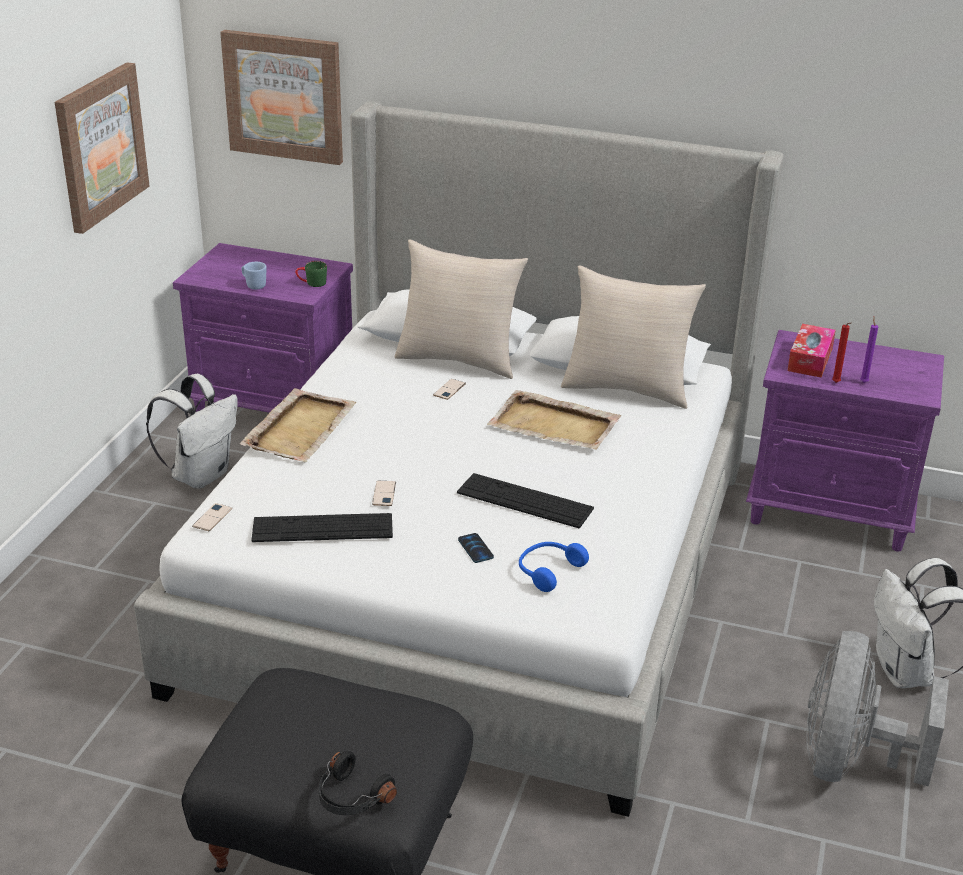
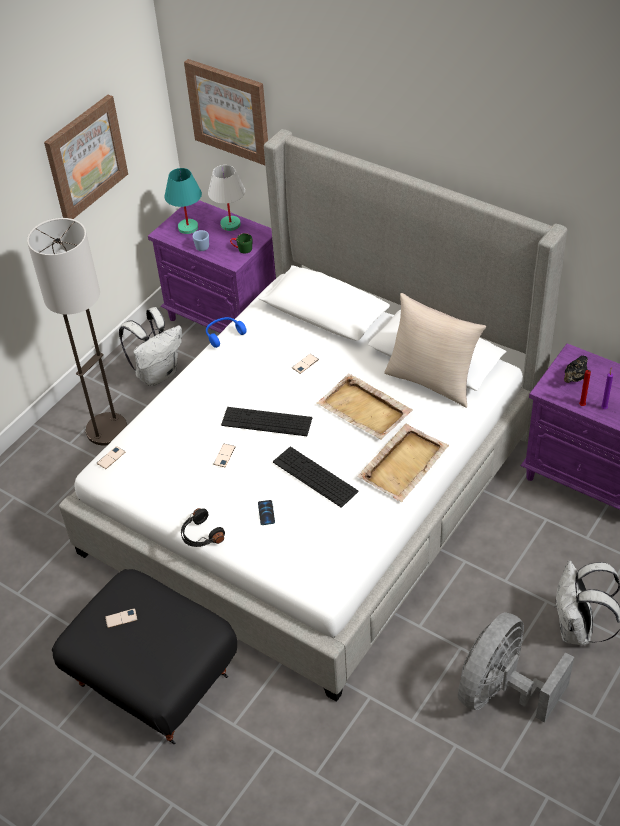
camera: 20 degrees right, 15 degrees up
(147, 545) = (106, 429): none -> floor lamp
(227, 269) = (188, 227): none -> turquoise table lamp
(284, 262) = (230, 224): none -> white table lamp
(292, 726) = (121, 618): none -> phone
(300, 428) = (192, 386): beige tray -> beige tray (404, 464)
(322, 528) = (175, 479): keyboard -> keyboard (266, 421)
(351, 797) = (138, 677): black headphones -> black headphones (201, 535)
(459, 359) = (323, 335): beige pillow -> none
(548, 571) = (305, 540): blue headphones -> blue headphones (223, 334)
(810, 359) = (574, 378): tissue box -> black teapot

